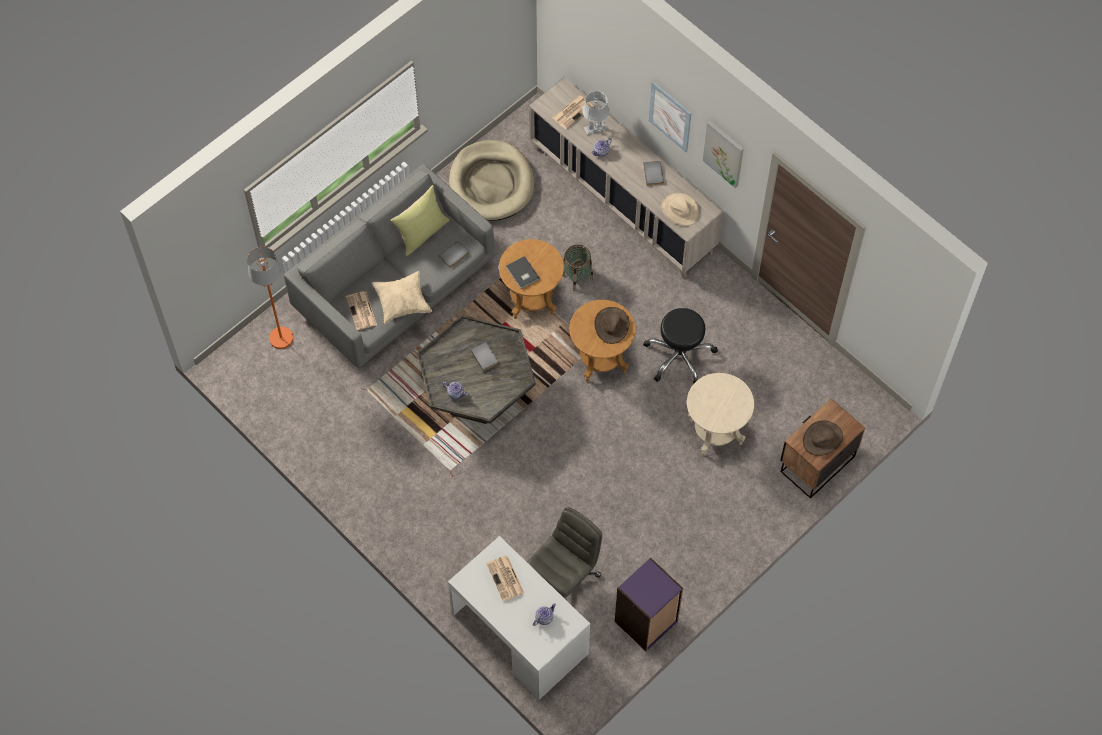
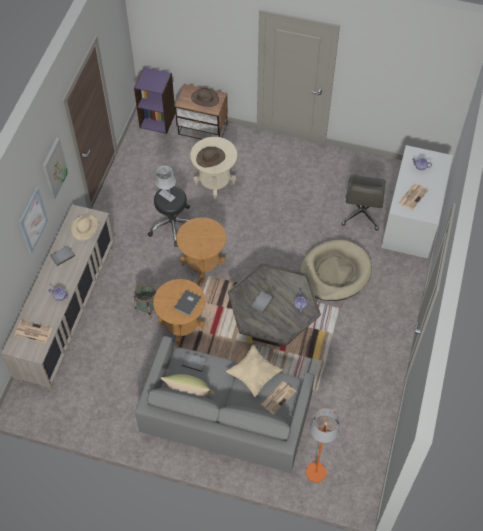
camera: 120 degrees left, 5 degrees down
(491, 183) = (98, 403): beige dog bed -> beige dog bed (334, 272)
(564, 577) = (361, 214): grey office chair -> grey office chair turned 90 degrees counterclockwise
(595, 128) = (40, 310): grey table lamp -> grey table lamp (167, 195)
(611, 325) = (195, 233): brown hat -> brown hat (210, 158)
(646, 622) = (357, 164): purple bookcase -> purple bookcase (157, 120)

